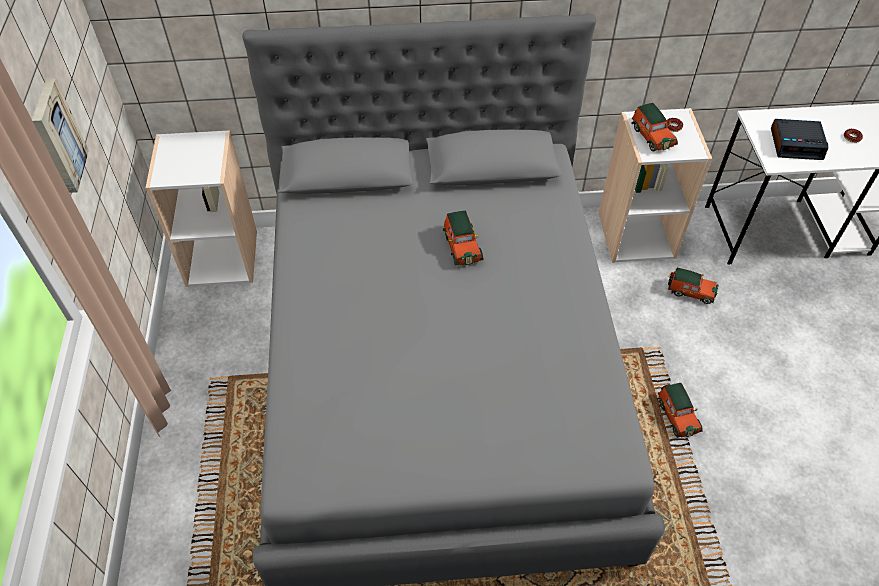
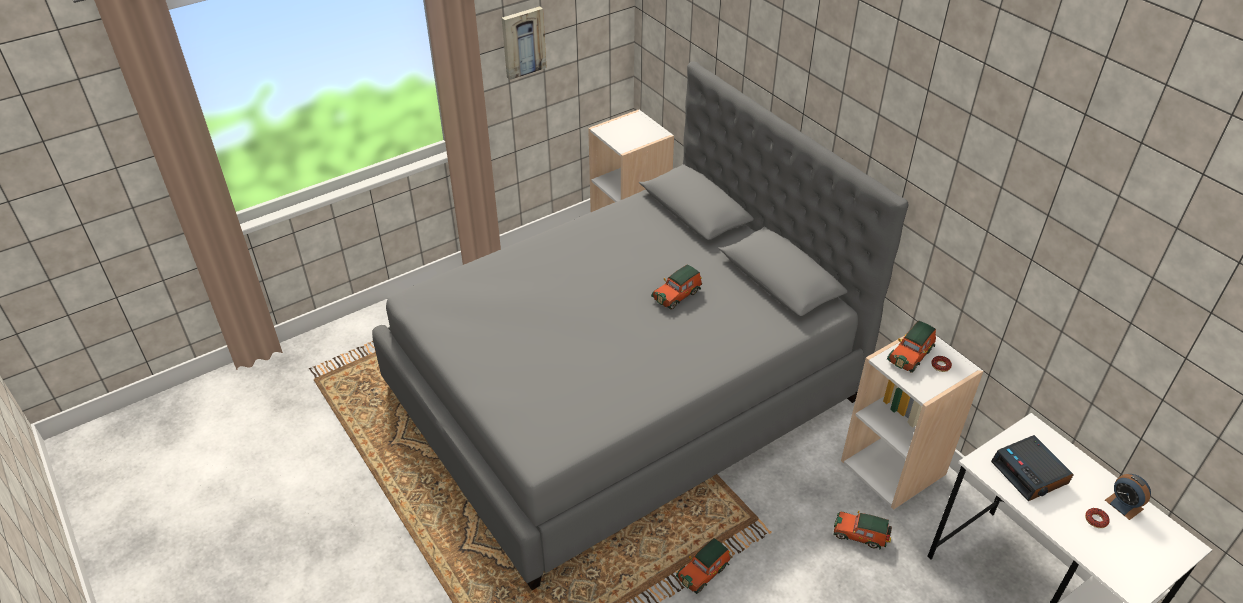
camera: 60 degrees right, 10 degrees down
(690, 291) = (861, 535): toy car -> toy car turned 120 degrees clockwise
(843, 117) = (1124, 504): none -> alarm clock

